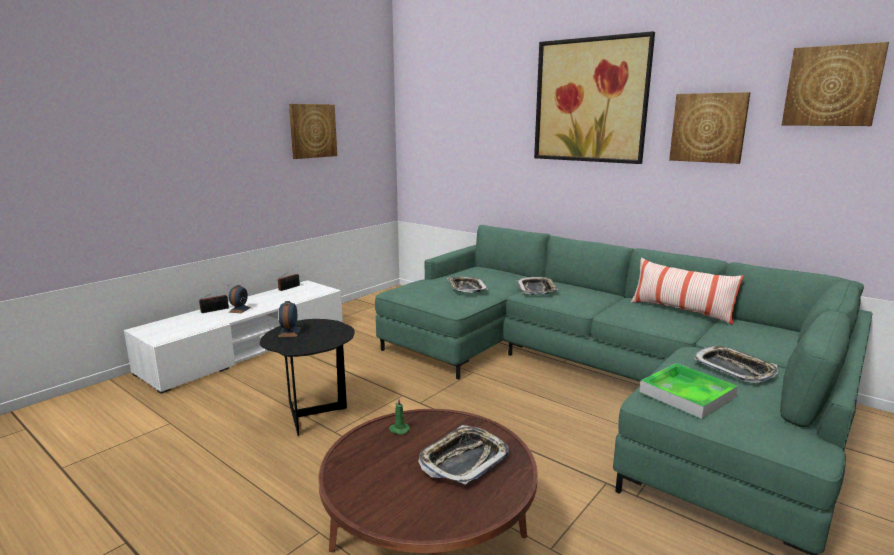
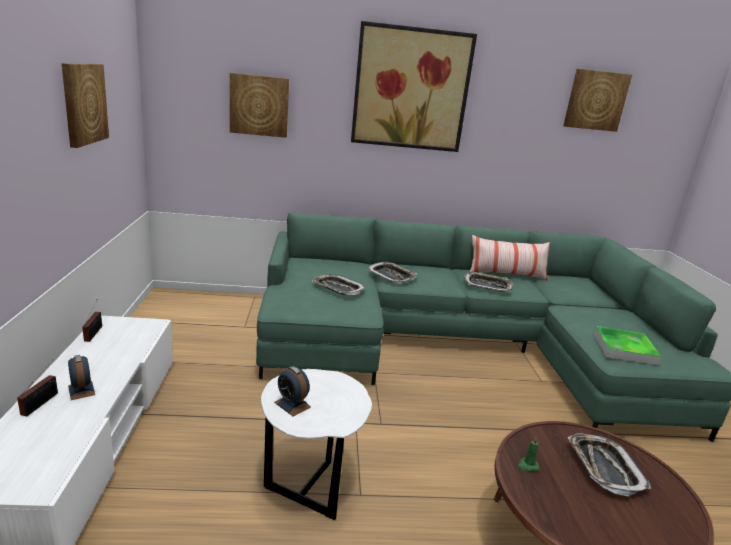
camera: 45 degrees left, 5 degrees up
(314, 414) = (310, 486): black side table -> white side table
(708, 128) = (512, 124): picture -> picture (259, 105)
(734, 369) = (605, 318): tray -> tray (487, 285)

